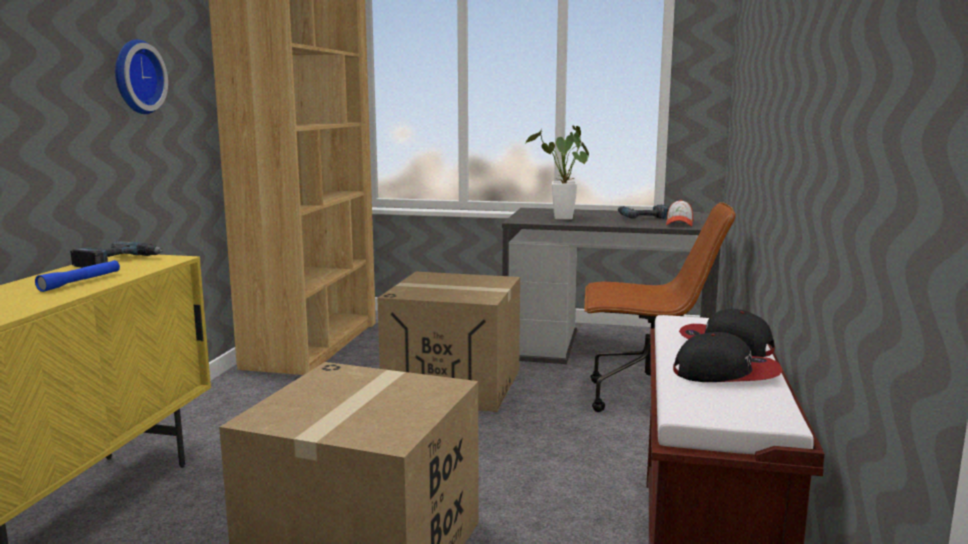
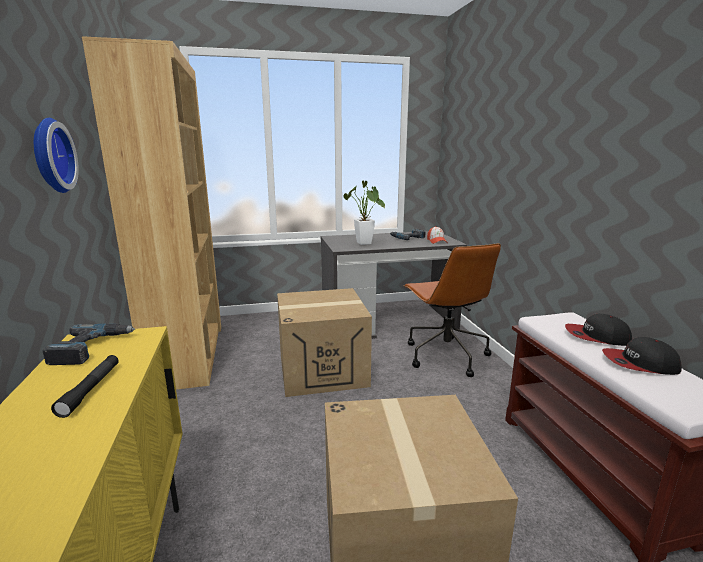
camera: 25 degrees left, 5 degrees up
(81, 282) = (91, 389): blue flashlight -> black flashlight
(647, 399) = (445, 355): brown office chair -> brown office chair turned 90 degrees clockwise
(726, 373) = (639, 364): cap -> cap turned 150 degrees counterclockwise

